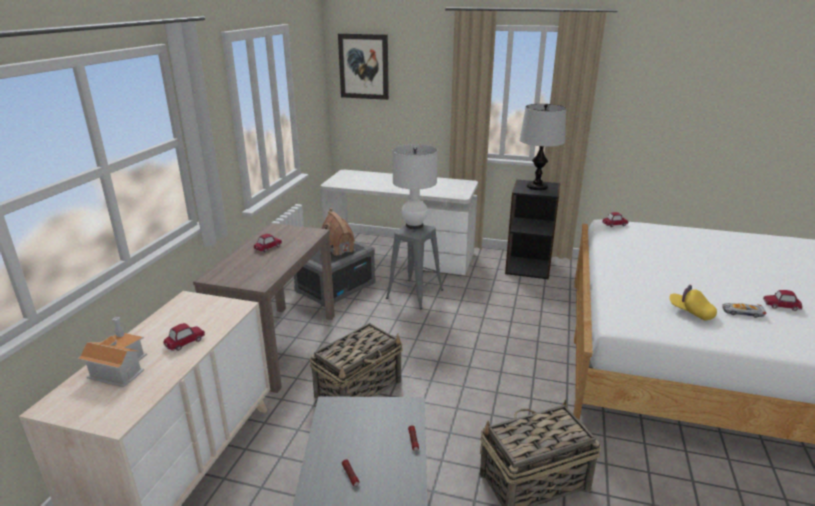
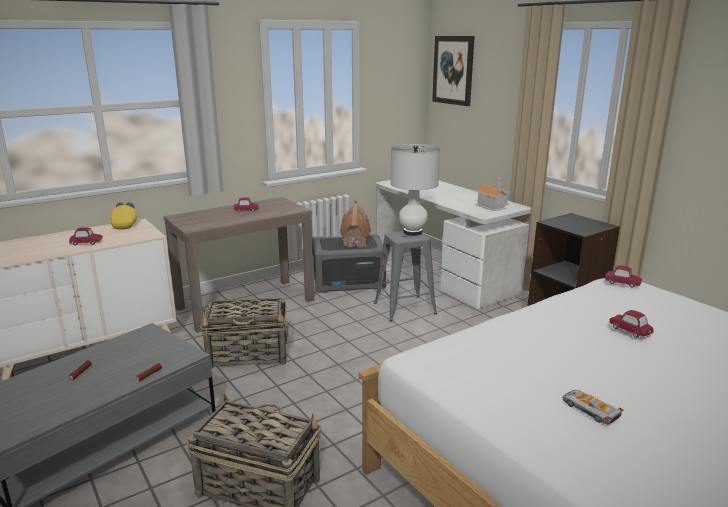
camera: 40 degrees right, 5 degrees down
(119, 367) = (36, 243): toy house -> toy house (492, 205)
(537, 186) = (579, 223): table lamp -> none
(690, 312) = (518, 381): yellow cap -> yellow cap (125, 224)
(781, 306) = (673, 430): toy car -> toy car (630, 330)

